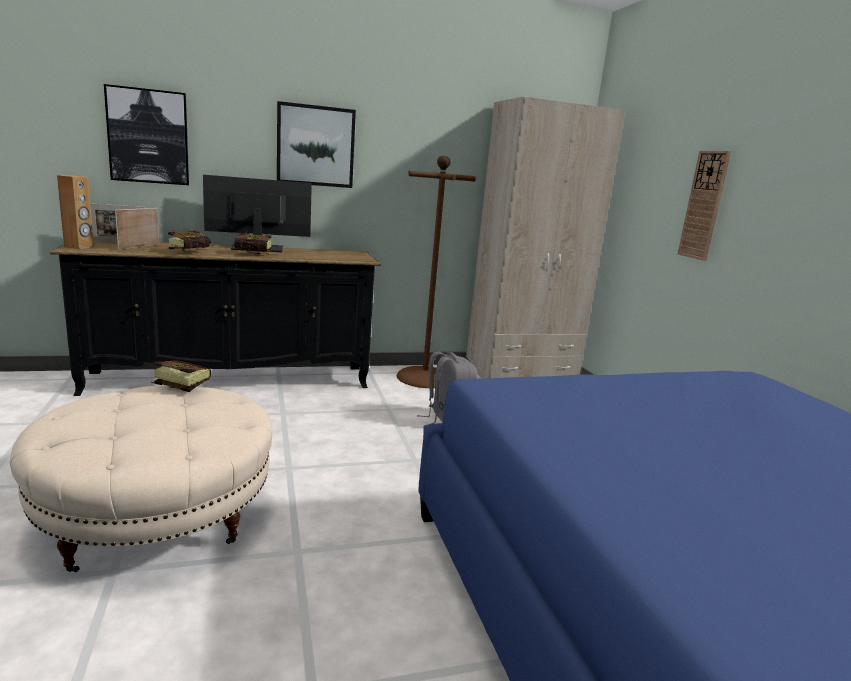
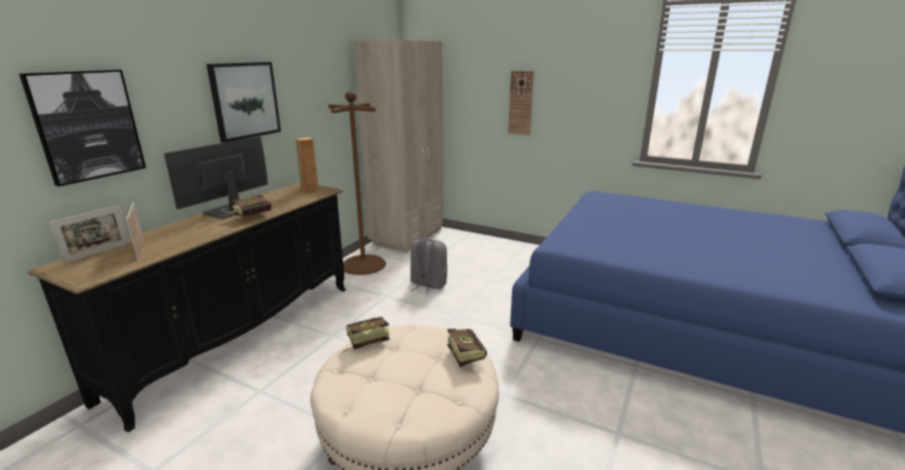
camera: 45 degrees left, 5 degrees up
(79, 247) = (88, 274): brown speaker -> brown speaker (310, 189)
(193, 252) = (205, 234): book -> book (464, 353)

